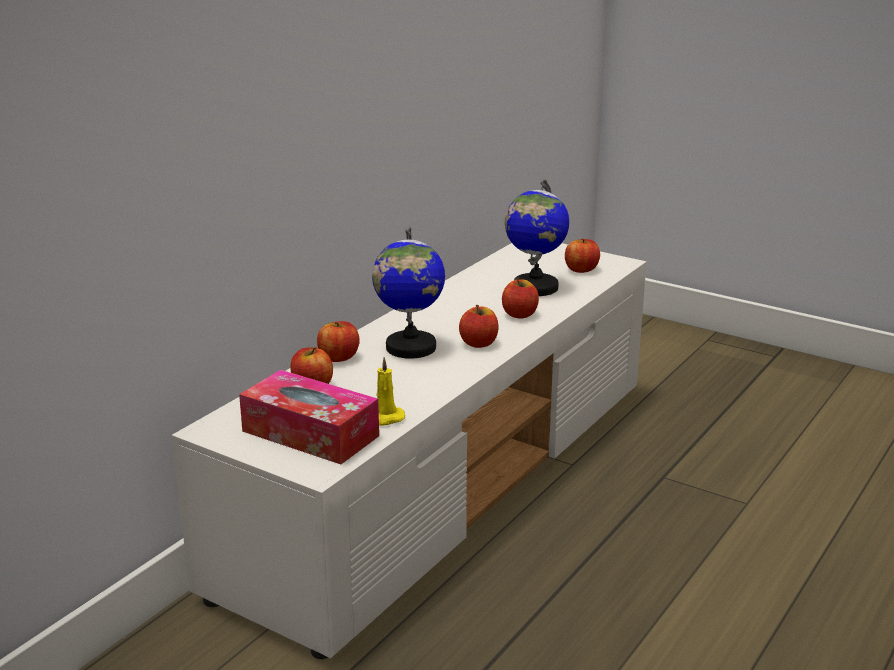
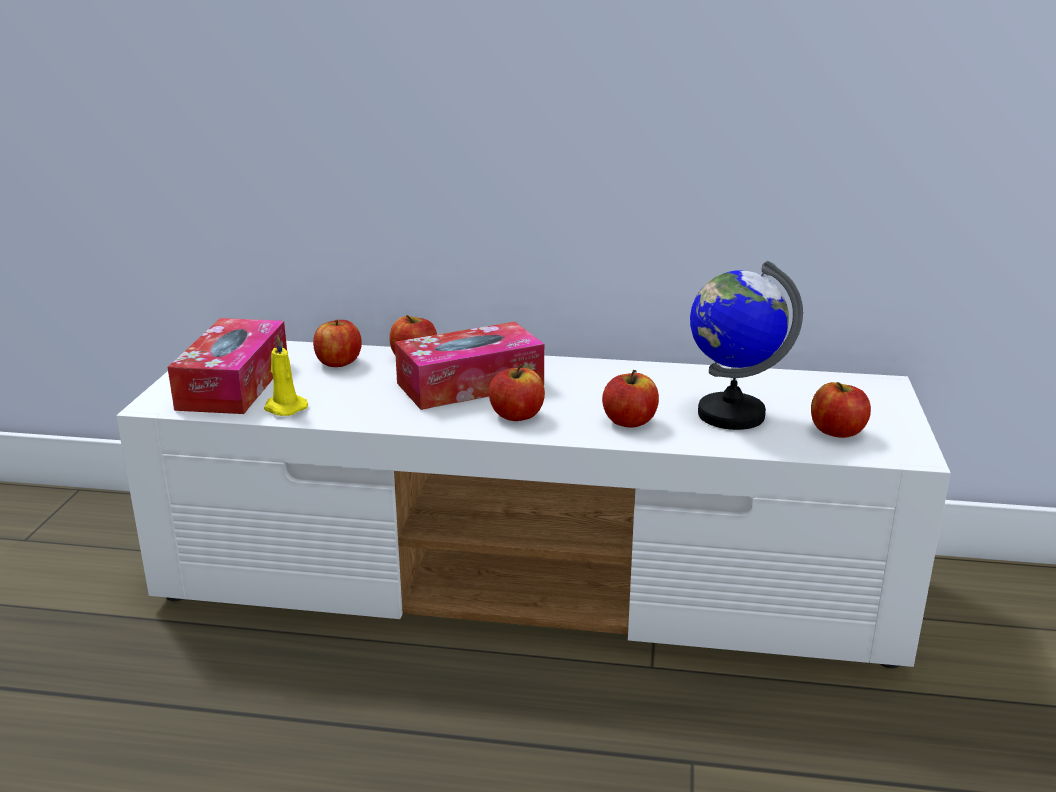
camera: 65 degrees right, 0 degrees up
(410, 347) = (470, 384): globe -> tissue box

